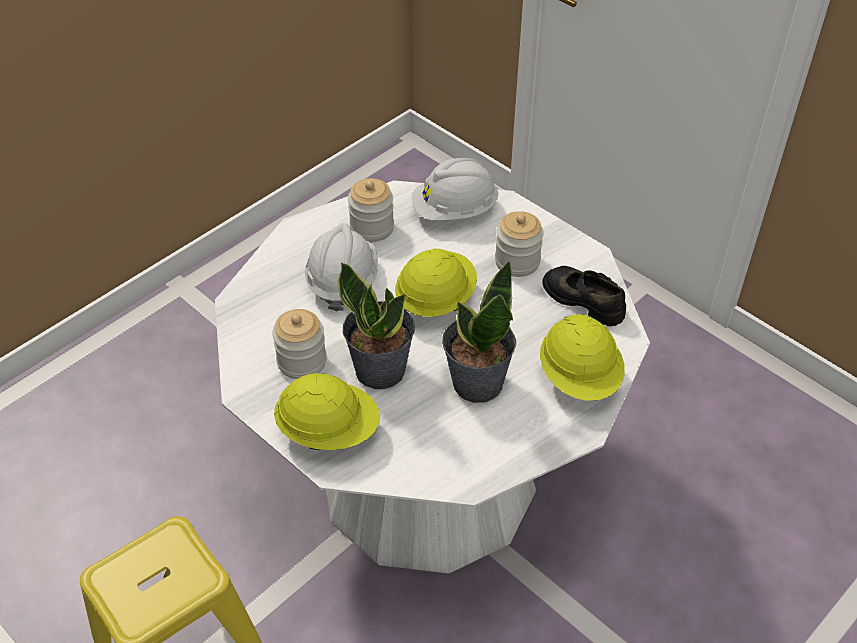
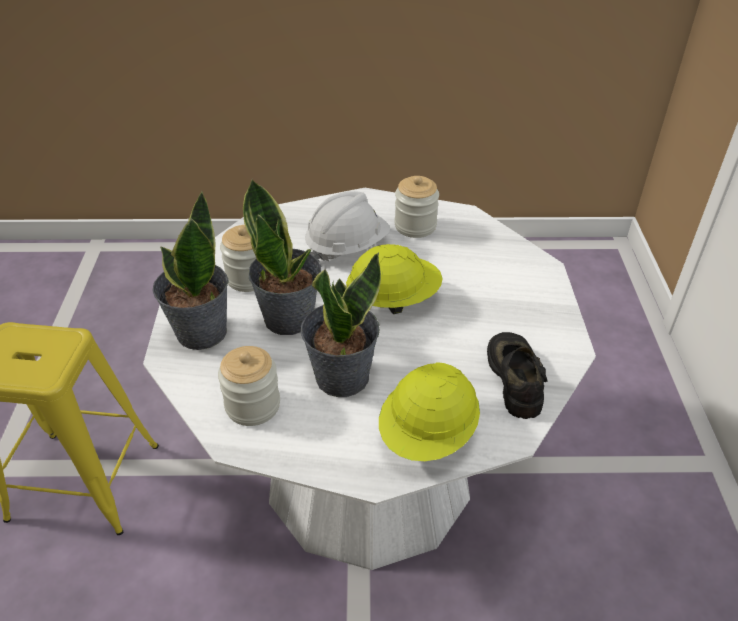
camera: 45 degrees right, 5 degrees down
(329, 430) = (200, 332): yellow hard hat -> potted plant
(454, 211) = (494, 250): white hard hat -> none
(517, 262) = (496, 314): jar -> jar (253, 405)

